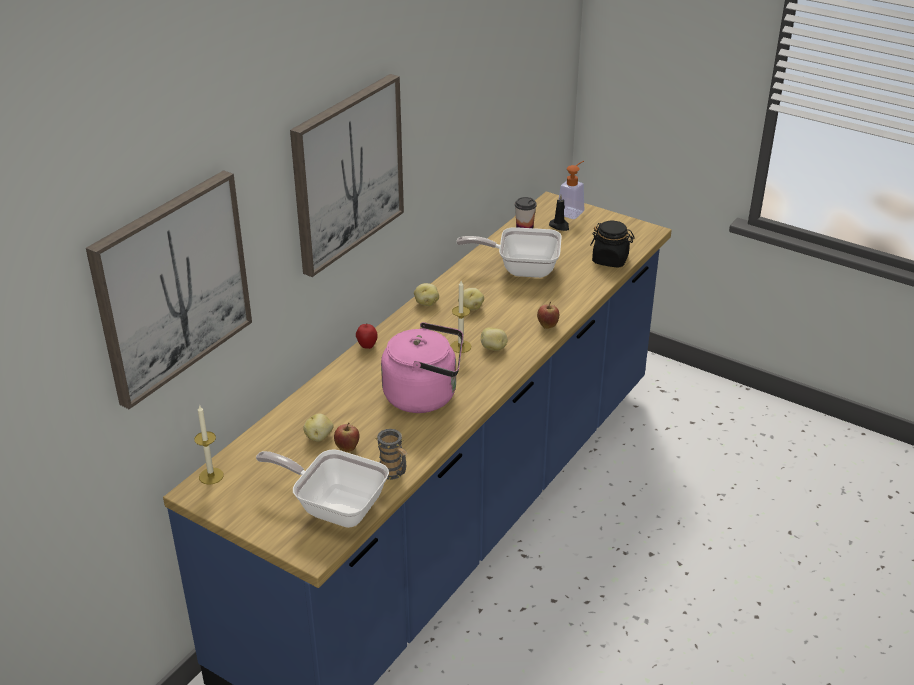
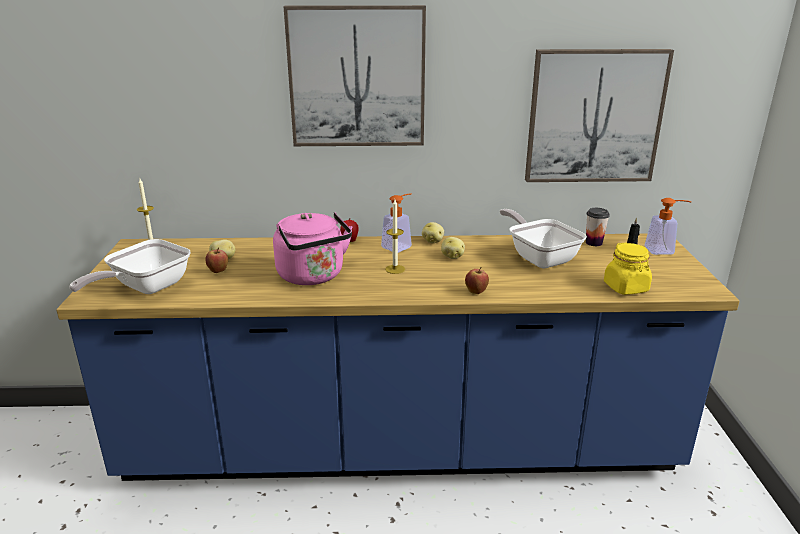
camera: 55 degrees right, 10 degrees down
(171, 286) = (145, 81): picture -> picture (594, 116)
(334, 506) = (145, 288): frying pan -> frying pan turned 135 degrees counterclockwise
(394, 474) = (201, 296): mug -> none
(415, 324) = (399, 246): none -> soap dispenser
(493, 348) = (411, 281): potato -> none
(610, 260) = (626, 288): black jar -> yellow jar

